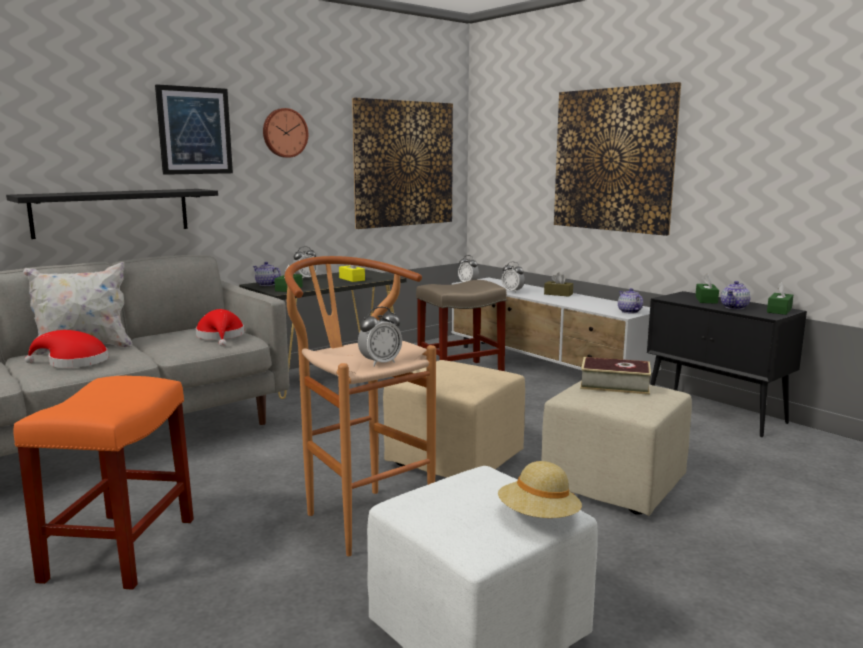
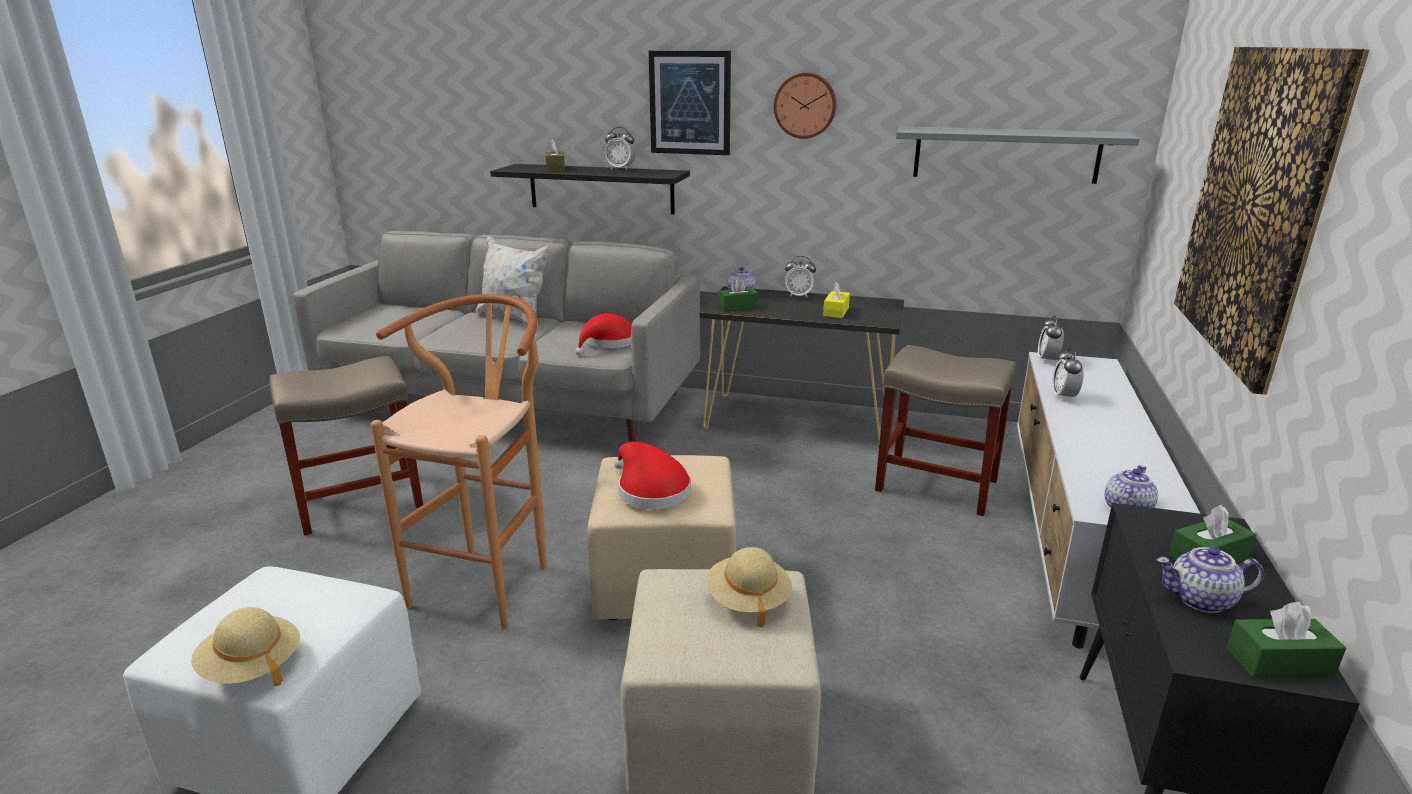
camera: 55 degrees right, 10 degrees up
(73, 362) = (475, 331): red hat -> red hat (650, 490)
(121, 547) = (361, 501): orange stool -> beige stool
(380, 363) = (439, 434): alarm clock -> alarm clock (621, 169)
(404, 164) = (1005, 154): picture -> grey shelf
(558, 294) = (1121, 428): brown tissue box -> brown tissue box (555, 168)
(614, 384) = (748, 600): book -> beige hat

